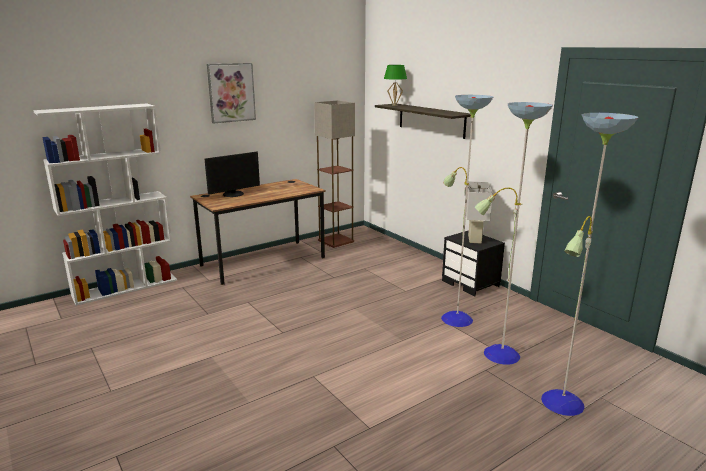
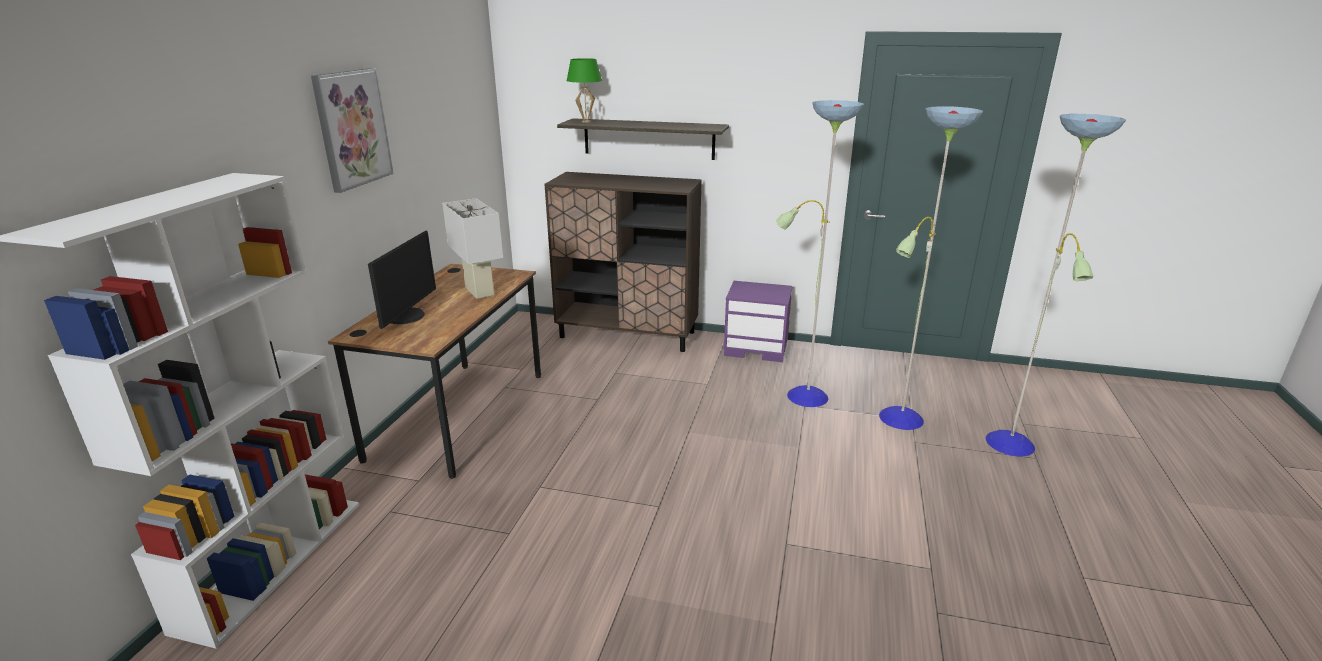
camera: 40 degrees left, 5 degrees up
(336, 241) = (517, 346): floor lamp -> none
(402, 253) = (628, 335): none -> brown cabinet
(471, 283) = (757, 348): black nightstand -> purple nightstand
(474, 239) = (759, 290): white table lamp -> white table lamp (479, 291)

